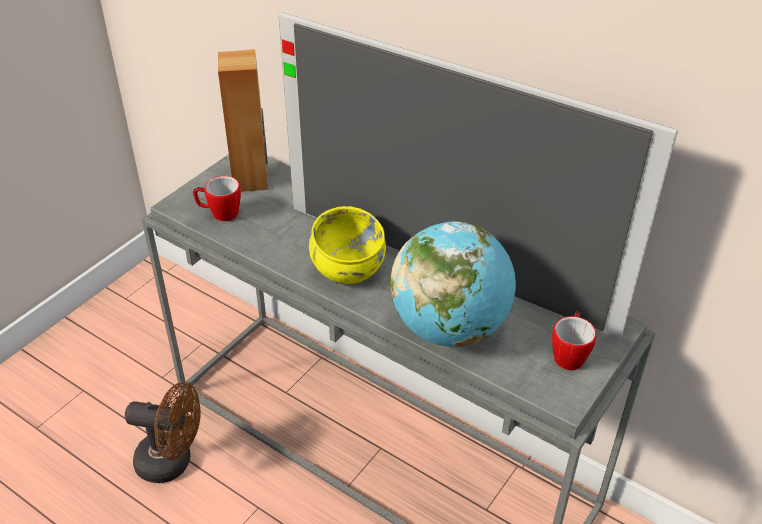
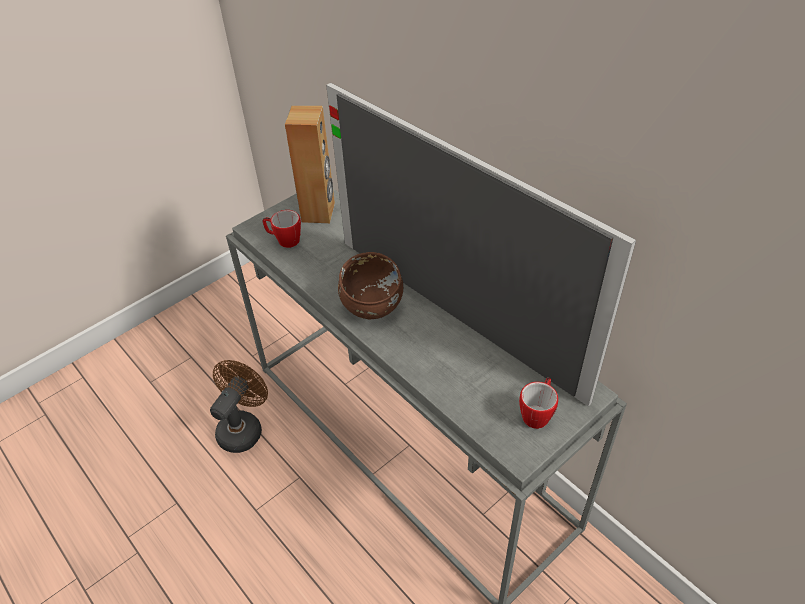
camera: 15 degrees right, 5 degrees up
(172, 462) = (243, 427): brown fan -> brown fan turned 90 degrees counterclockwise
(347, 270) = (372, 305): yellow bowl -> brown bowl
(449, 328) = (440, 372): globe -> none

